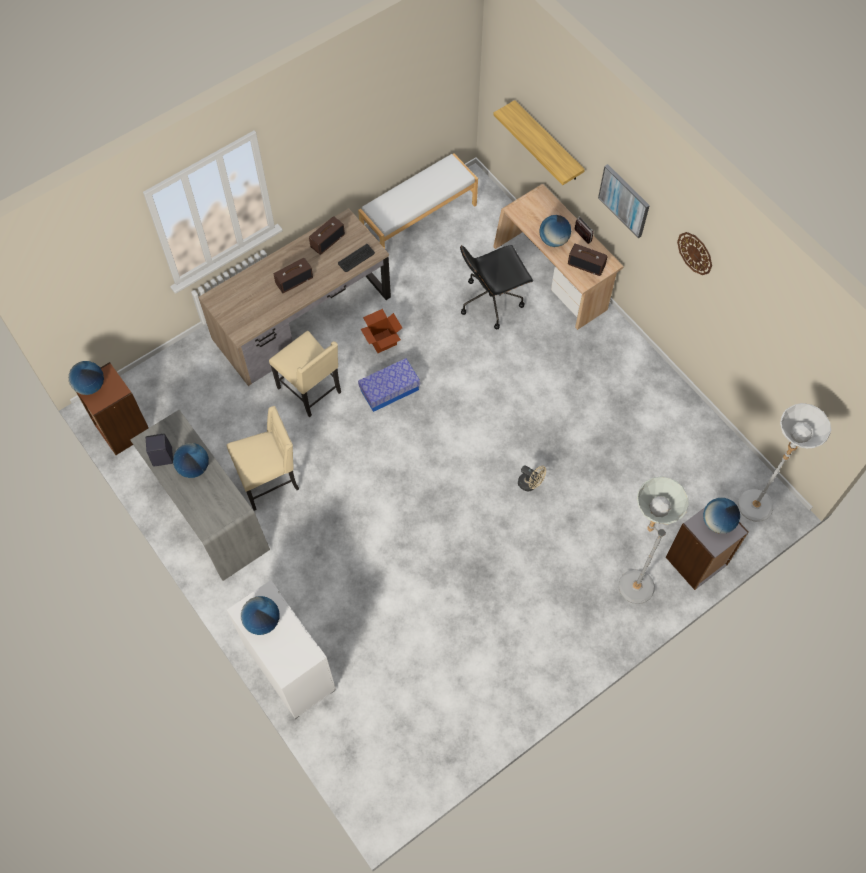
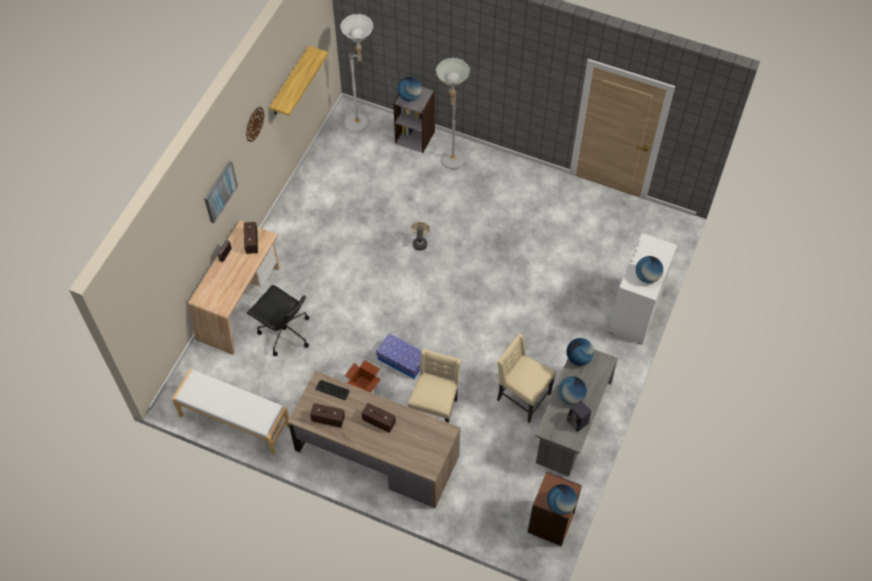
camera: 120 degrees left, 5 degrees down
(548, 142) = (176, 275): shelf -> shelf (290, 82)
(553, 240) = (240, 271): globe -> globe (578, 358)

